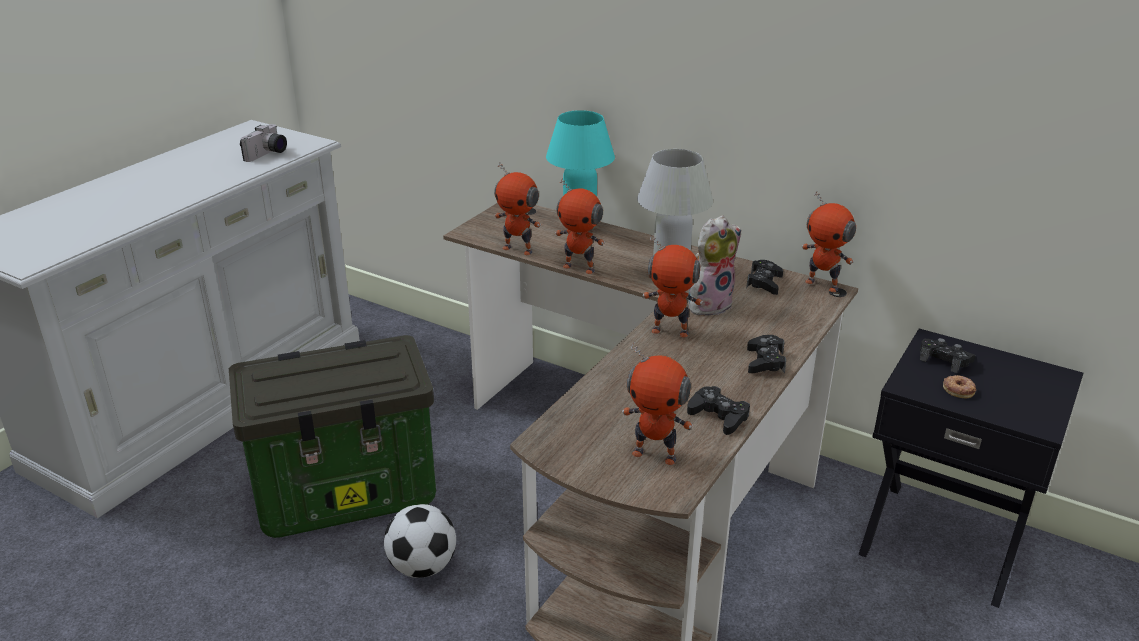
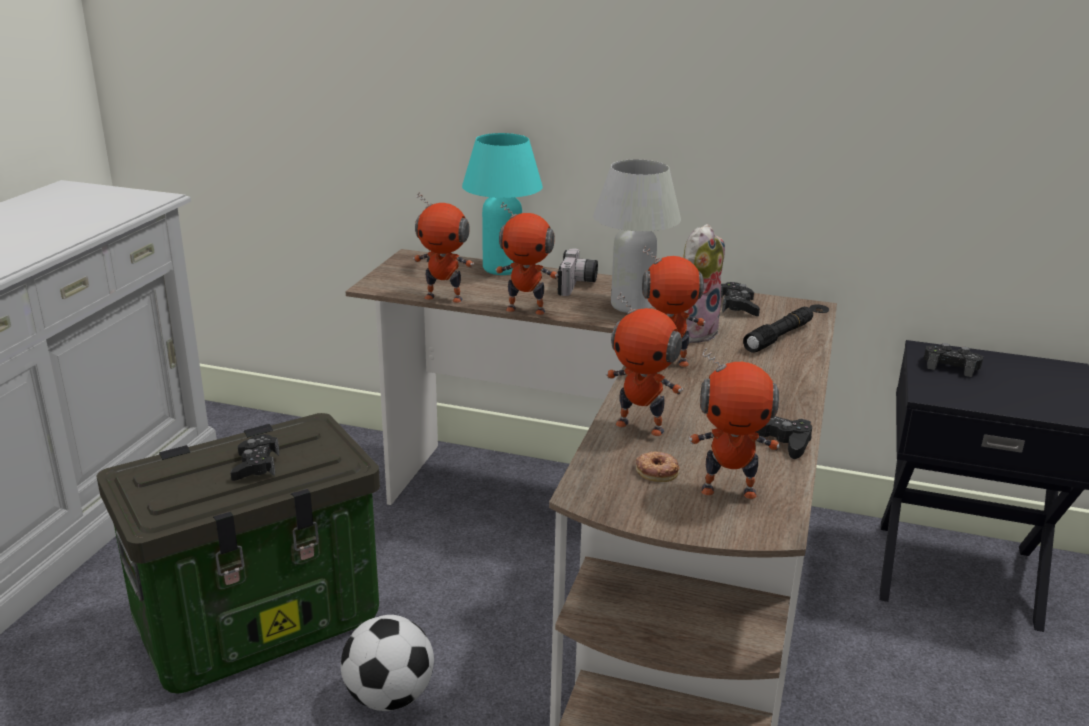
camera: 15 degrees left, 5 degrees down
(268, 154) = (102, 212): camera -> camera (578, 285)
(765, 361) = (788, 381): black game controller -> black game controller (256, 465)
(782, 317) = (778, 337): none -> black flashlight
(822, 284) = (800, 302): toy robot -> toy robot (641, 426)
(958, 389) = (983, 392): donut -> donut (657, 471)

